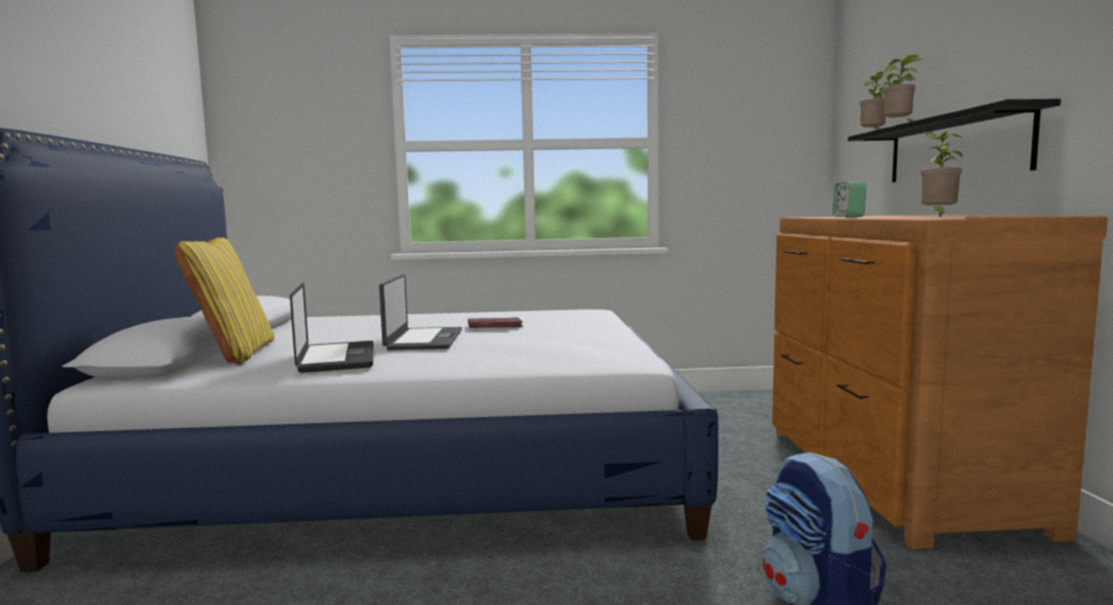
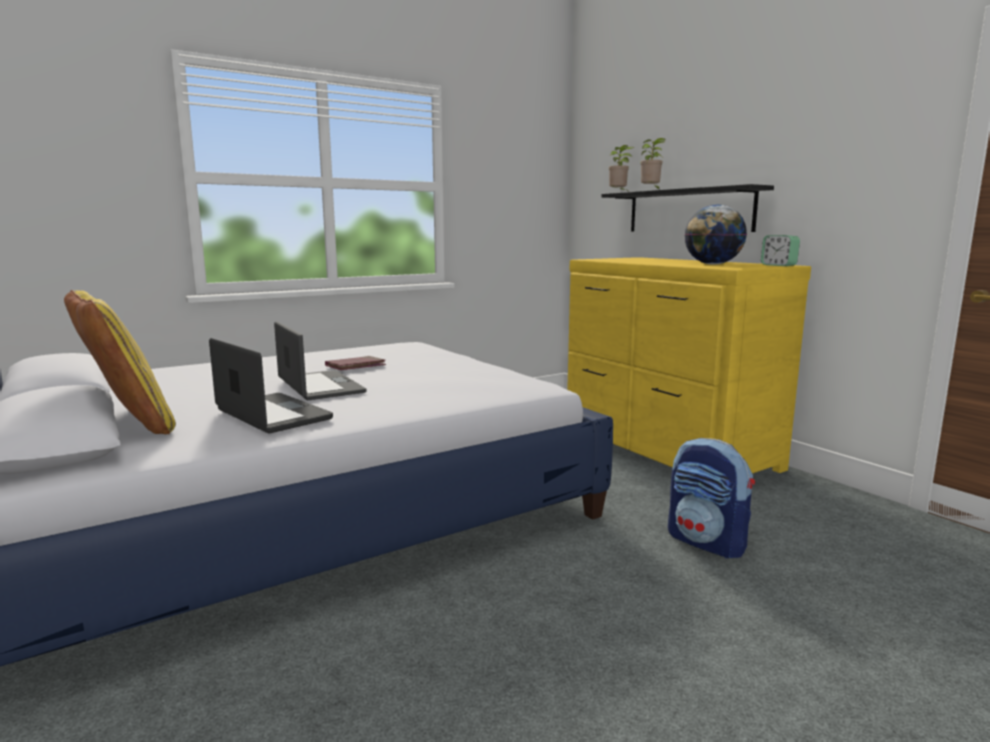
camera: 30 degrees left, 5 degrees up
(848, 216) = (631, 261): alarm clock -> alarm clock (778, 265)
(890, 476) = (665, 450): brown dresser -> yellow dresser
(938, 217) = (712, 264): potted plant -> globe

